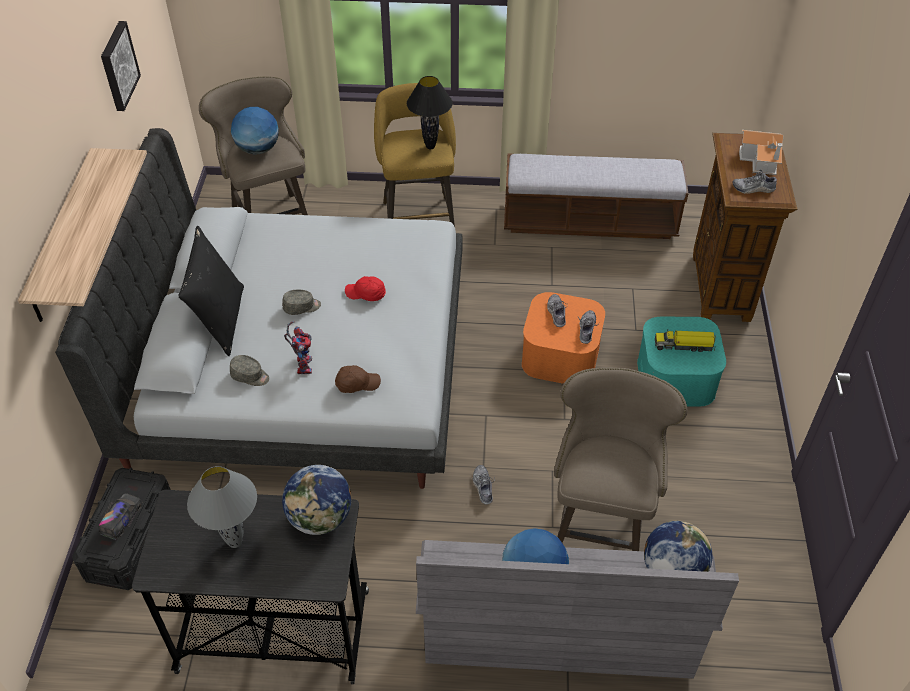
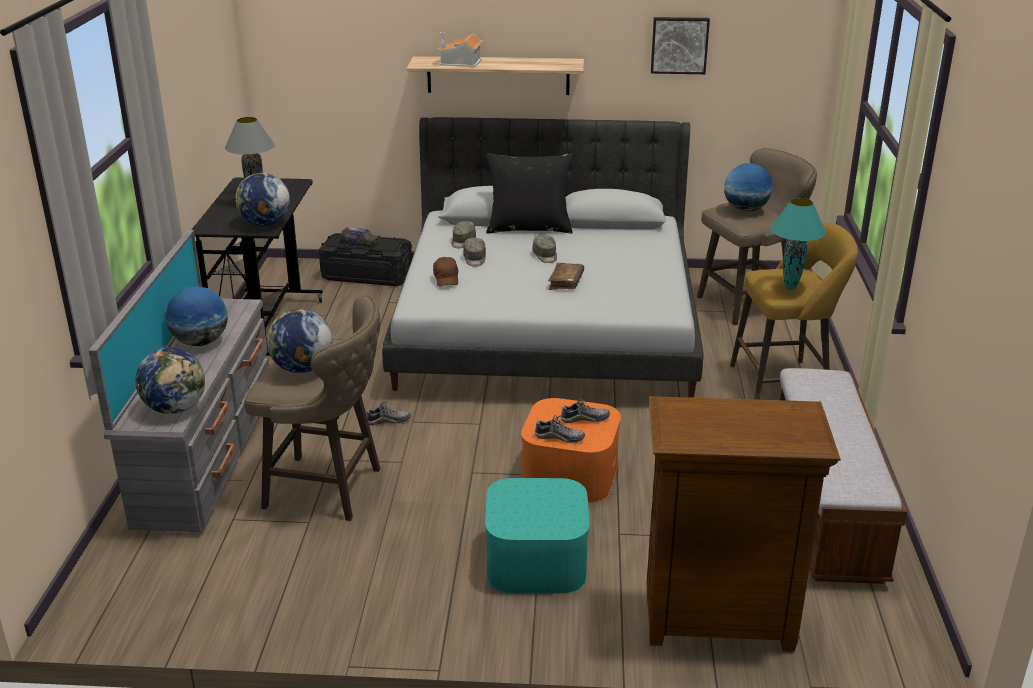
camera: 90 degrees right, 20 degrees down
(302, 364) = (474, 259): toy robot -> grey cap
(366, 294) = (566, 282): red cap -> brown book
(430, 147) = (790, 288): black table lamp -> turquoise table lamp
(610, 463) = (301, 368): none -> globe
(684, 345) = (535, 507): toy truck -> none
(753, 188) = (688, 417): shoe -> none
(761, 160) = (761, 431): toy house -> toy house (461, 62)

